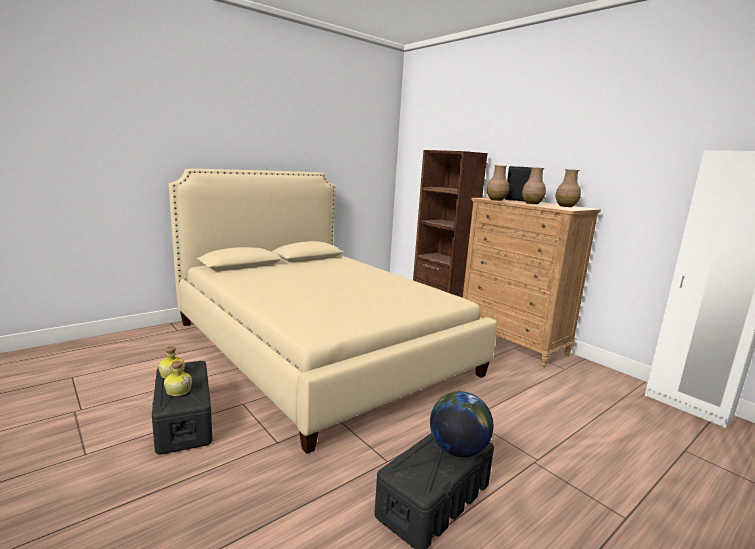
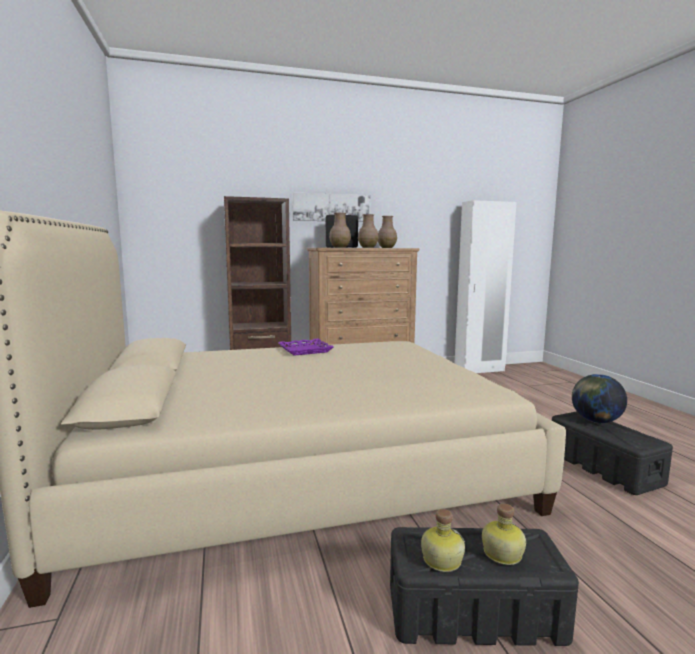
camera: 65 degrees left, 5 degrees down
(382, 277) = (305, 350): none -> purple tray
(533, 158) = (331, 207): none -> picture

